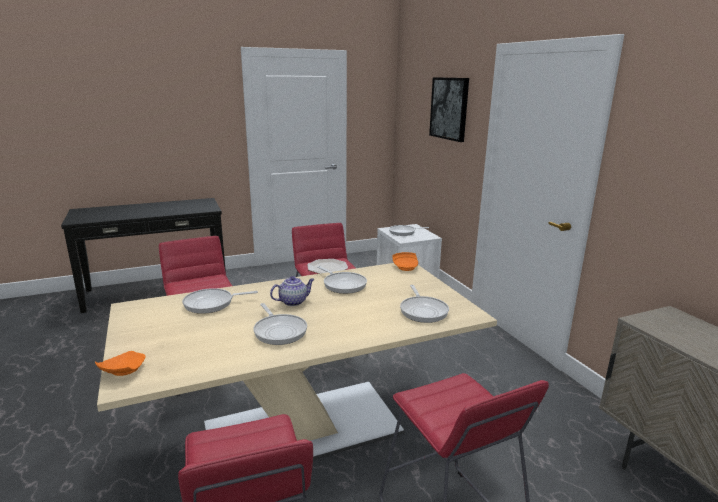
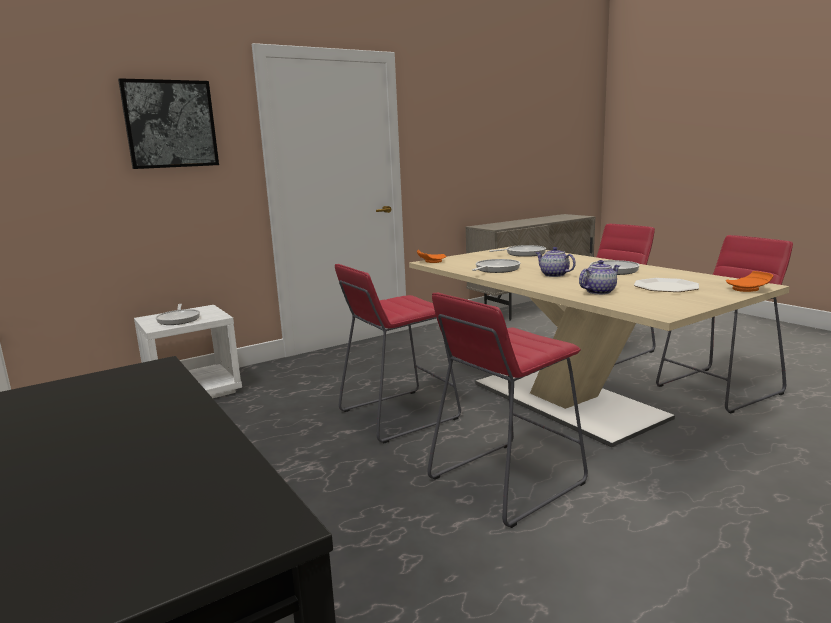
camera: 100 degrees left, 5 degrees down
(212, 304) = (599, 292): frying pan -> teapot
(327, 268) = (403, 304): plate -> plate (666, 287)

